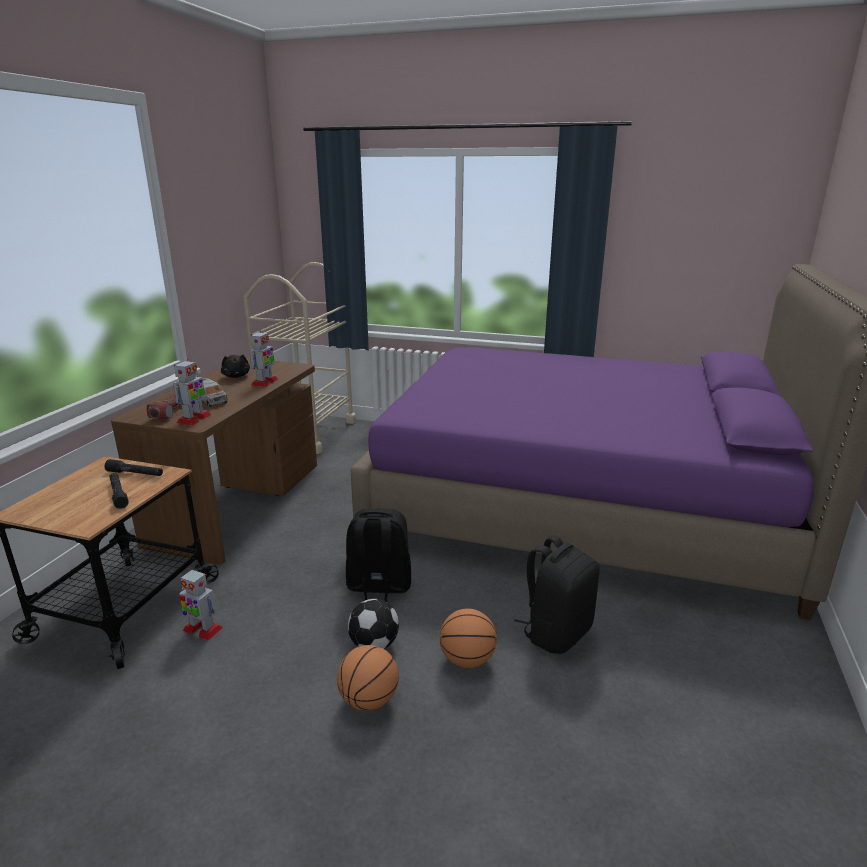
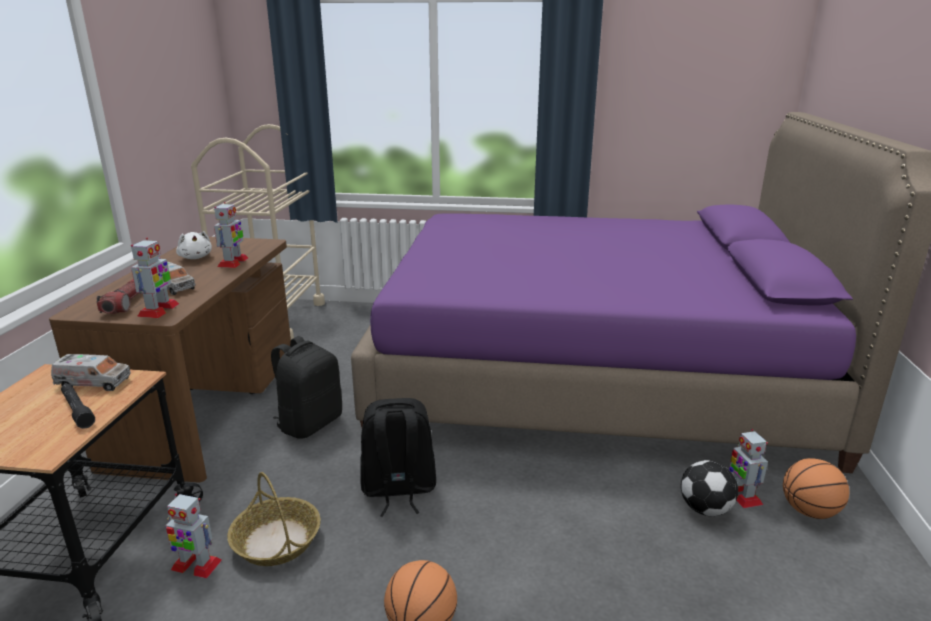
camera: 10 degrees left, 0 degrees up
(135, 474) = (94, 383): black flashlight -> toy truck
(236, 376) = (196, 257): black plush toy -> white plush toy
(269, 618) = (277, 541): none -> basket
(374, 644) = (411, 557): football -> football (705, 508)
(467, 660) = (521, 561): basketball -> basketball (809, 511)
(556, 632) = (607, 517): black backpack -> black backpack (310, 423)
(690, 627) = (741, 494): none -> toy robot

